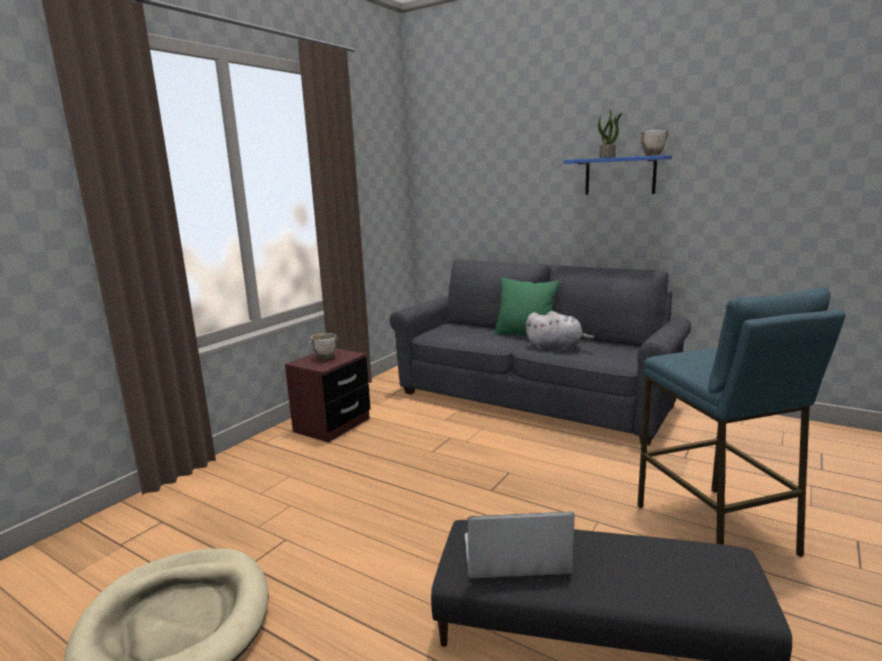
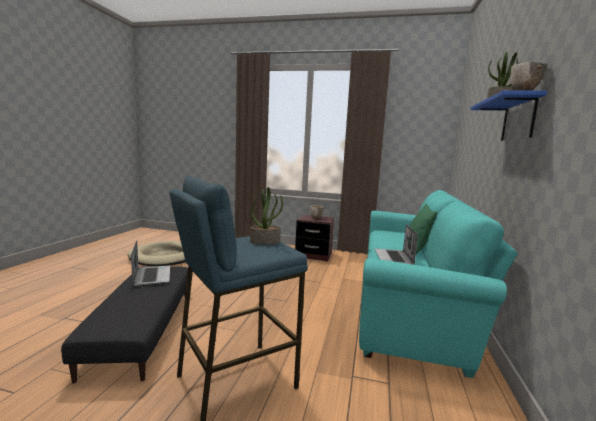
camera: 70 degrees right, 5 degrees down
(534, 397) = (411, 304): grey sofa -> turquoise sofa
(556, 347) = (394, 258): grey plush toy -> laptop
(702, 354) = (265, 241): none -> potted plant

